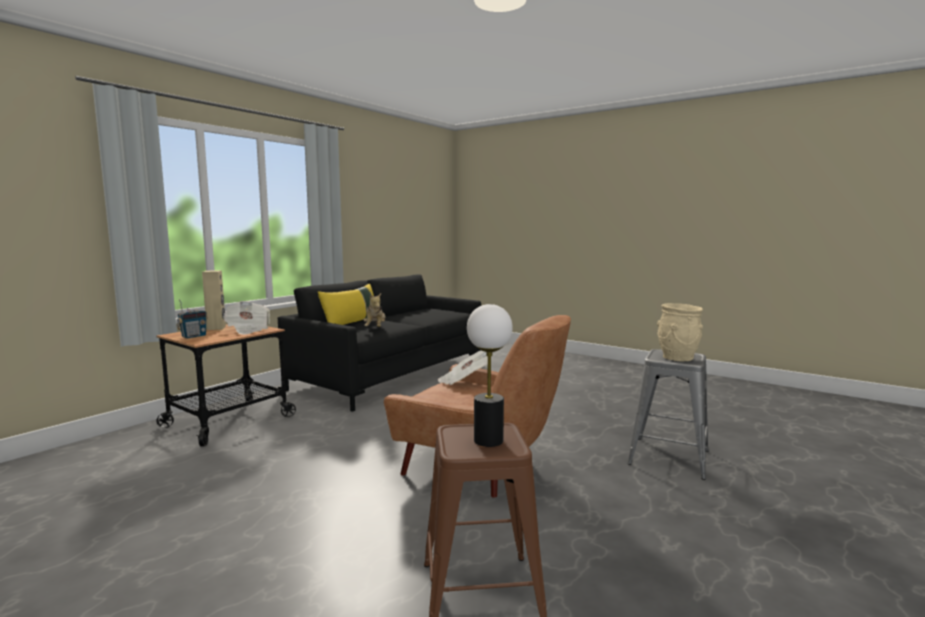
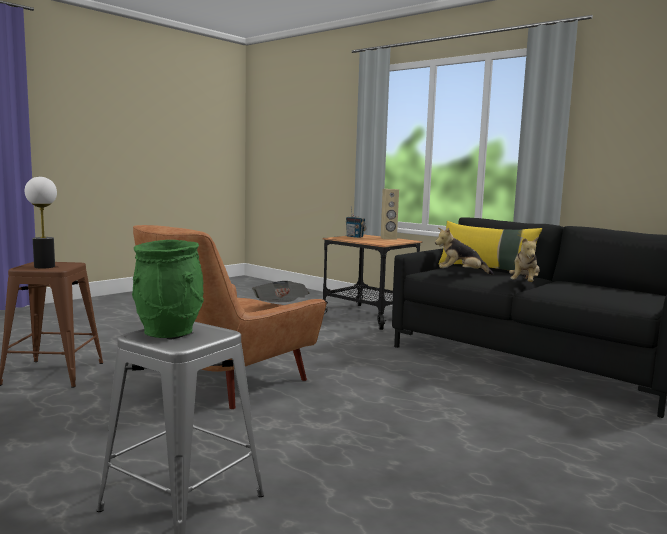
camera: 95 degrees right, 0 degrees up
(248, 330) = (380, 241): newspaper -> none
(407, 321) = (524, 284): none -> plush toy
(677, 358) = (169, 332): beige vase -> green vase

